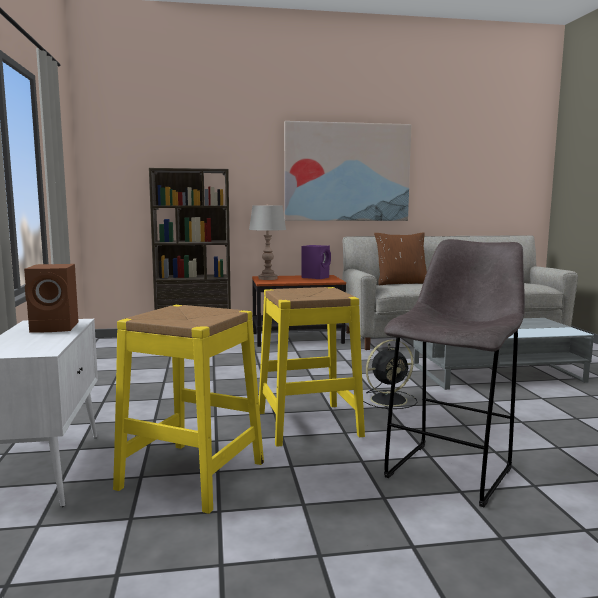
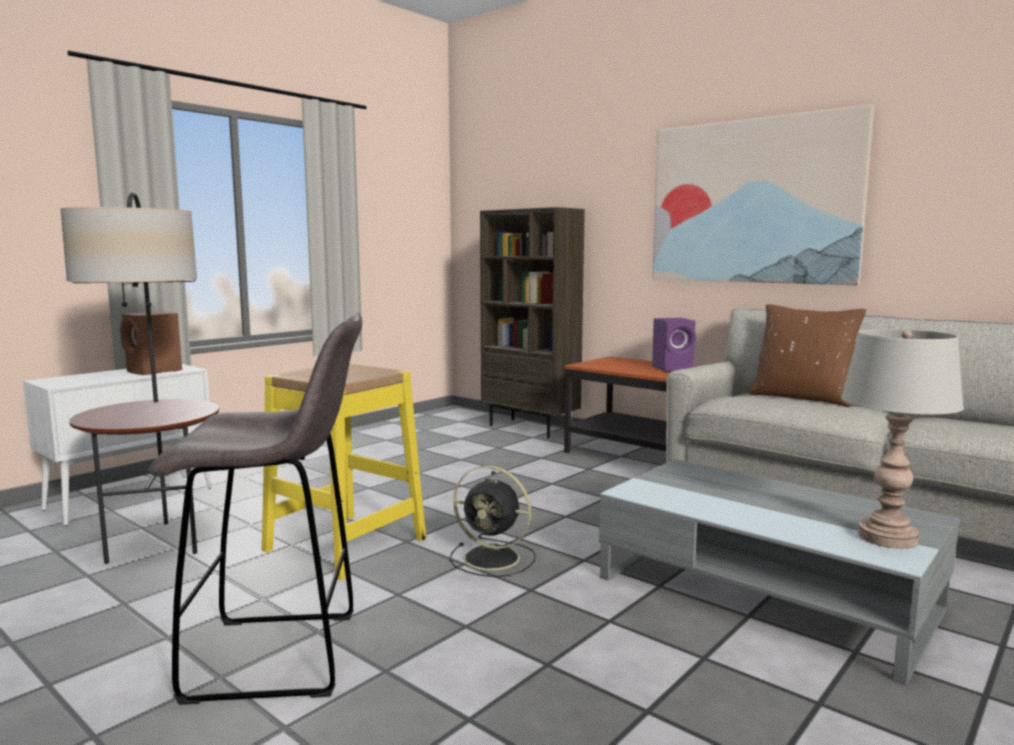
camera: 50 degrees right, 0 degrees up
(192, 475) = (158, 542): yellow stool -> floor lamp
(267, 278) = (608, 361): grey table lamp -> grey table lamp (887, 537)

